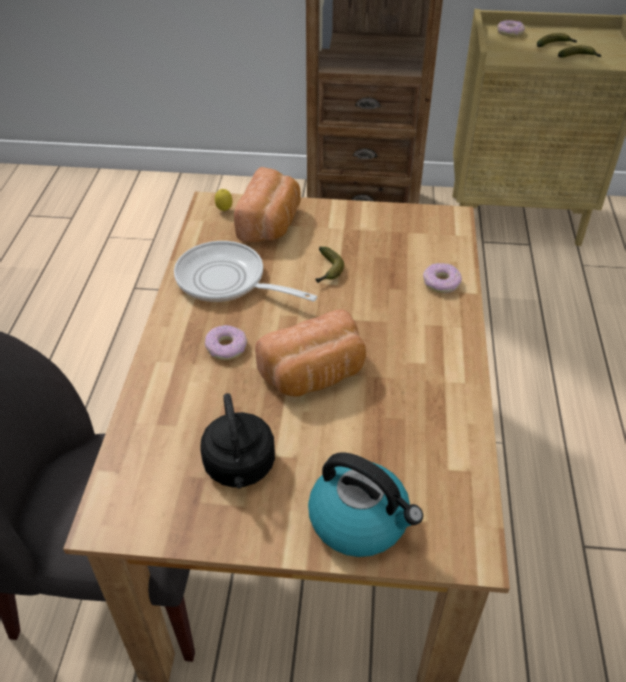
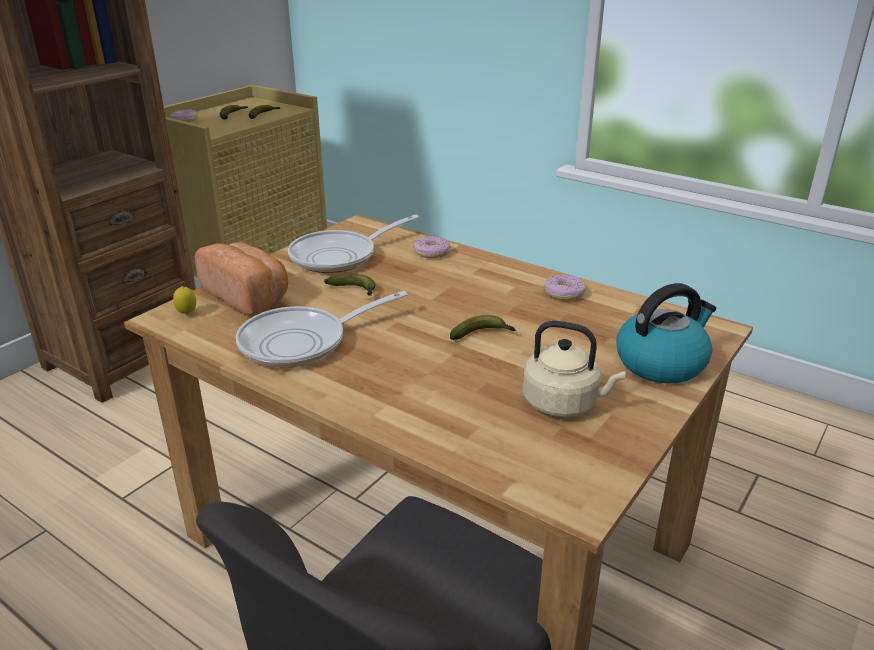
camera: 60 degrees left, 15 degrees down
(226, 347) = (398, 368): donut -> donut (564, 293)
(240, 468) = (564, 403): black kettle -> beige kettle
(315, 375) = (482, 335): bread -> banana
(379, 235) = (340, 256): none -> frying pan

